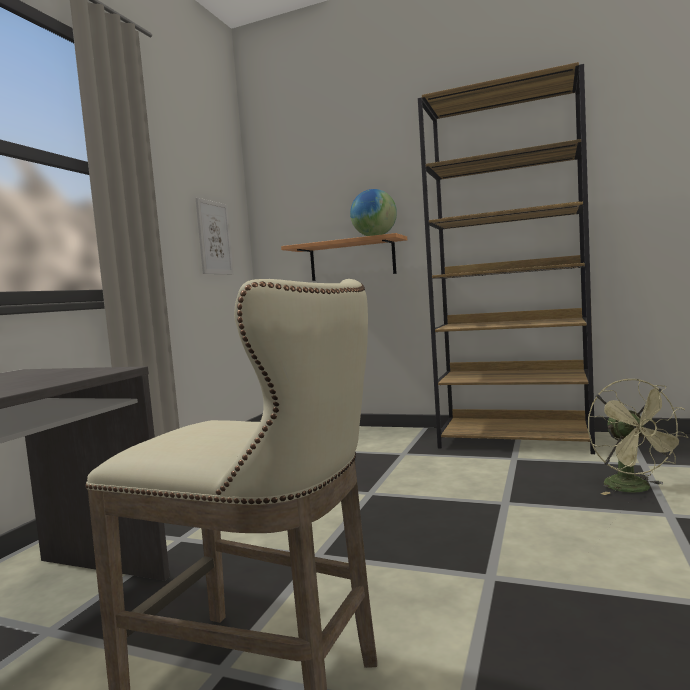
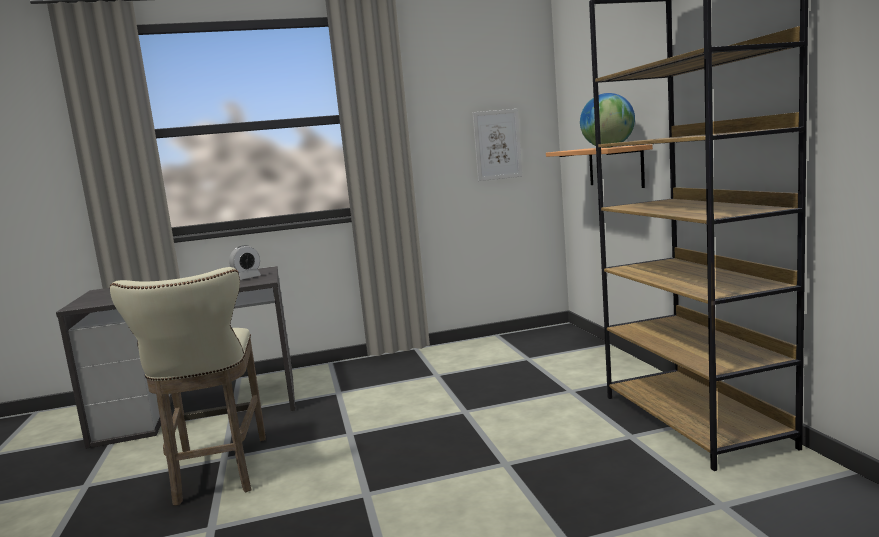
camera: 55 degrees right, 5 degrees up
(48, 374) = (247, 278): none -> alarm clock
(635, 489) = (621, 514): green fan -> none

